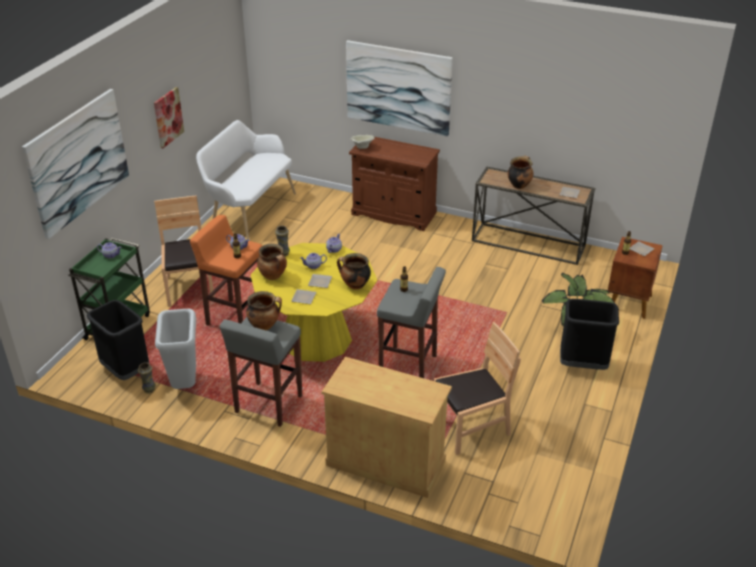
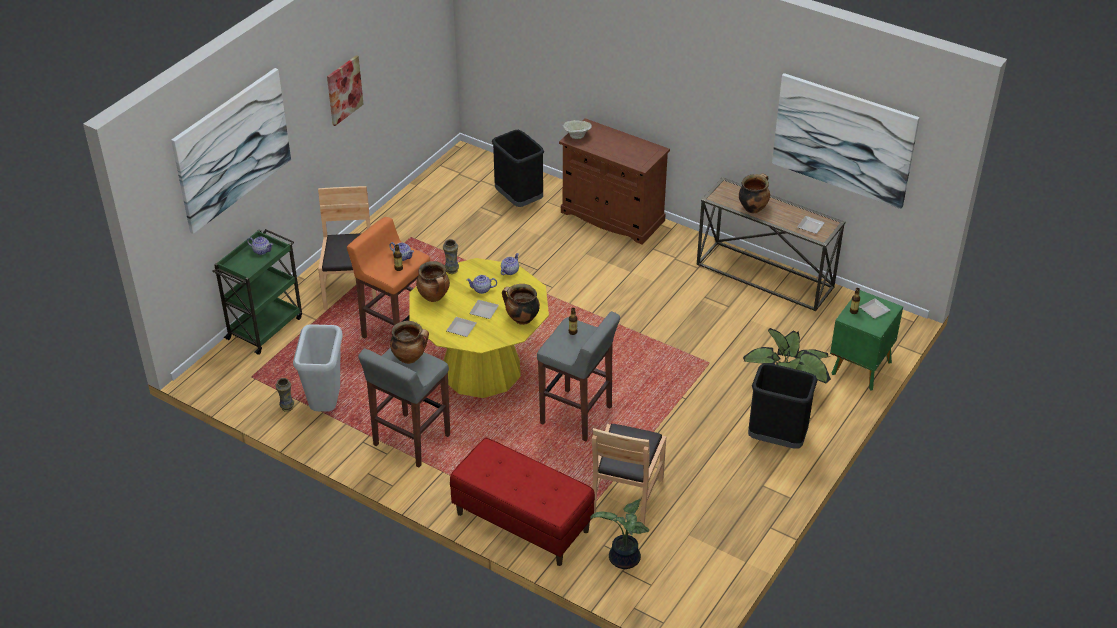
camera: 10 degrees right, 5 degrees up
(126, 370) = (266, 381): black trash can -> black trash can (519, 199)
(249, 212) = (440, 196): white bench -> none
(386, 462) = (522, 522): beige cabinet -> red bench
(398, 88) = (624, 71): picture -> picture (843, 140)
(471, 427) = (625, 496): brown chair -> brown chair turned 120 degrees clockwise
(486, 484) = (623, 560): none -> potted plant
(628, 302) = (860, 368): brown nightstand -> green nightstand

